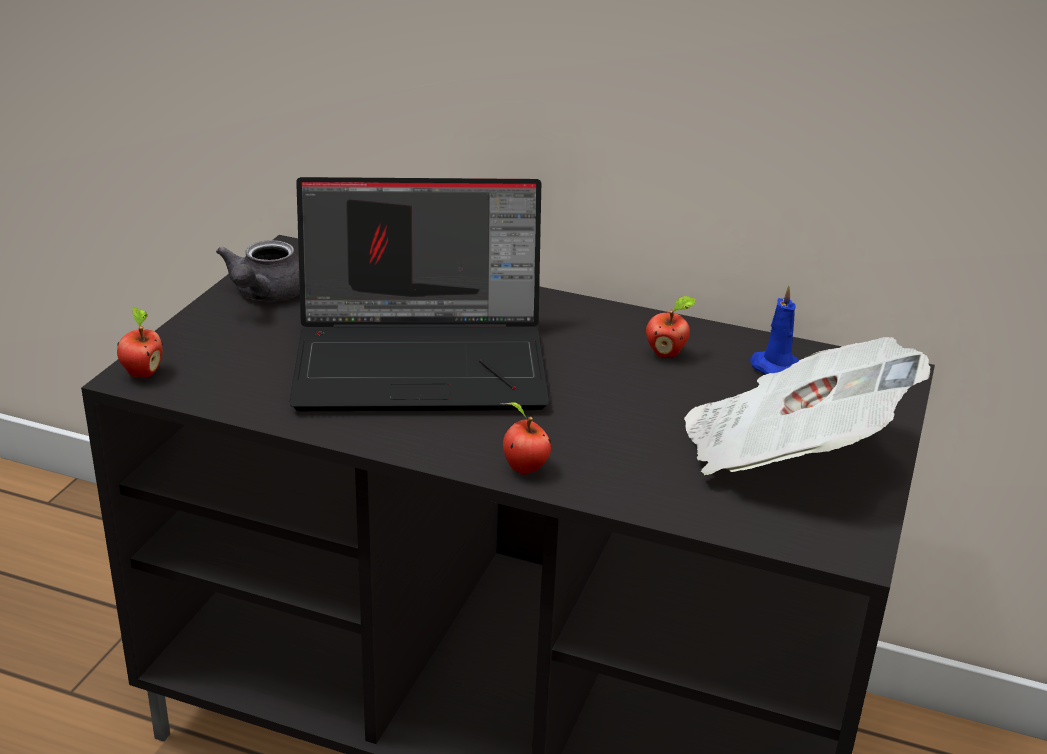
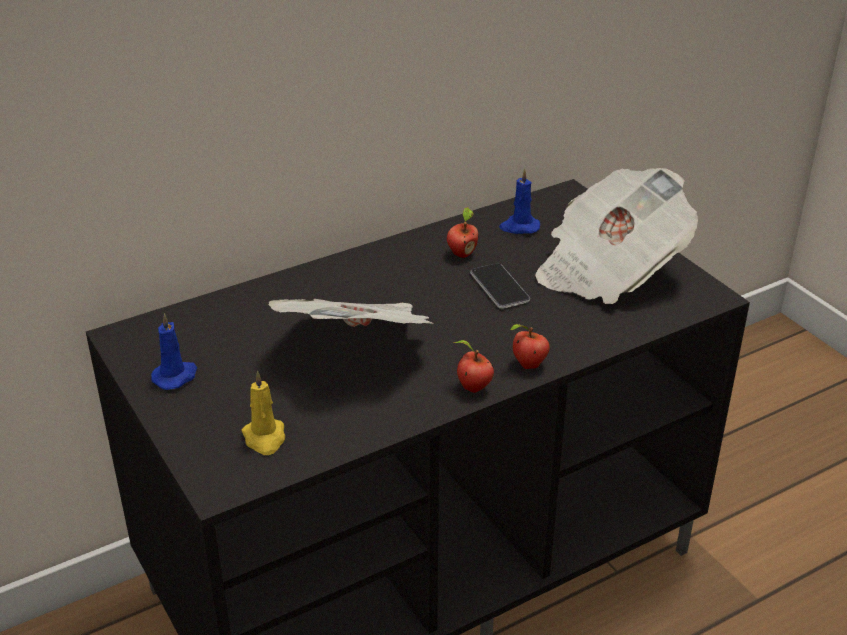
camera: 50 degrees left, 5 degrees up
(142, 373) = (219, 481): apple -> apple (472, 387)
(225, 370) = (265, 438): none -> yellow candle
(264, 295) = (176, 376): grey teapot -> blue candle
(424, 360) = (358, 345): laptop -> newspaper
(640, 398) = (499, 287): none -> phone

